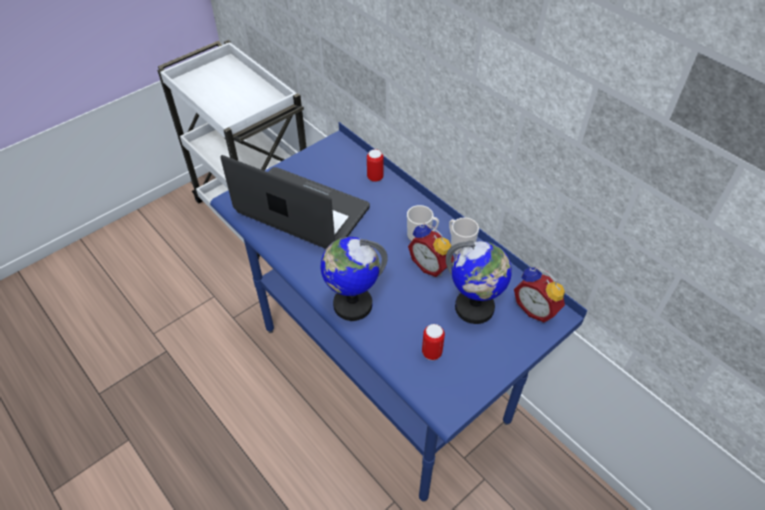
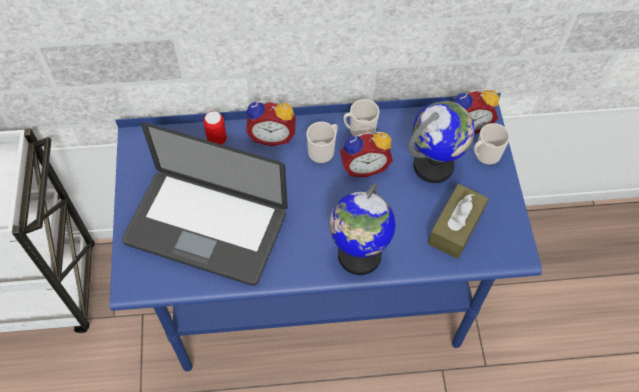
camera: 55 degrees left, 10 degrees up
(302, 211) = (206, 228): laptop -> laptop turned 135 degrees counterclockwise
(406, 202) = (272, 135): none -> alarm clock
(431, 352) = (455, 227): can -> brown tissue box
(519, 336) = (485, 155): none -> mug

